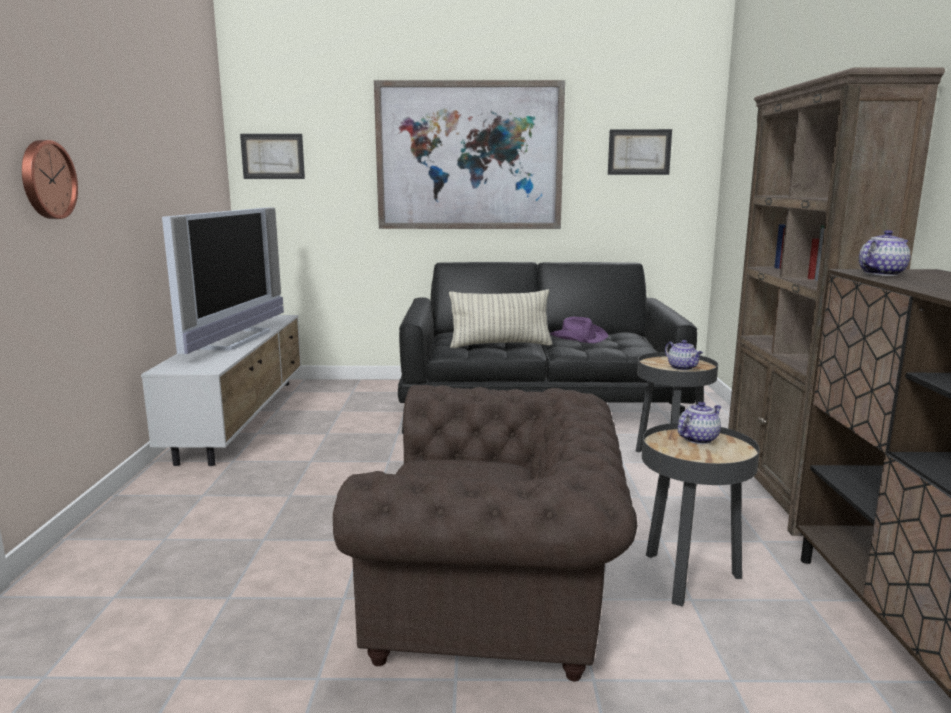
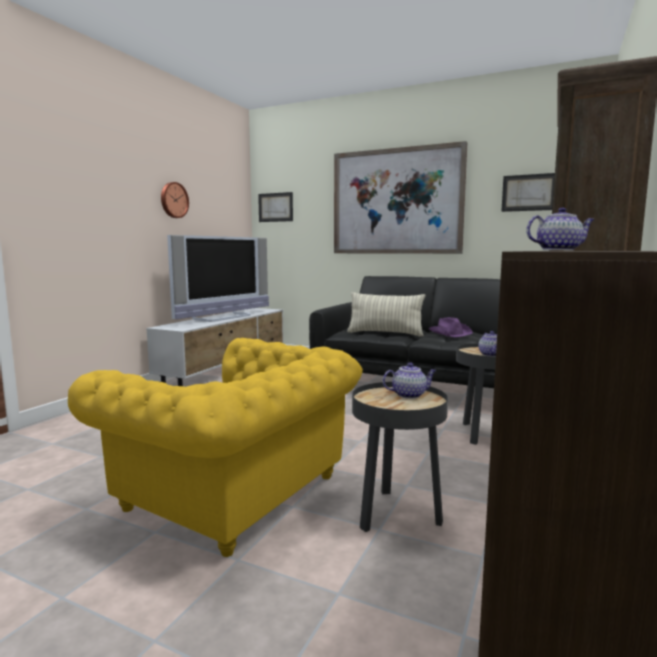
camera: 25 degrees right, 5 degrees down
(46, 180) = (83, 207): wall clock -> wall clock (173, 200)
(497, 601) = (239, 495): brown armchair -> yellow armchair

